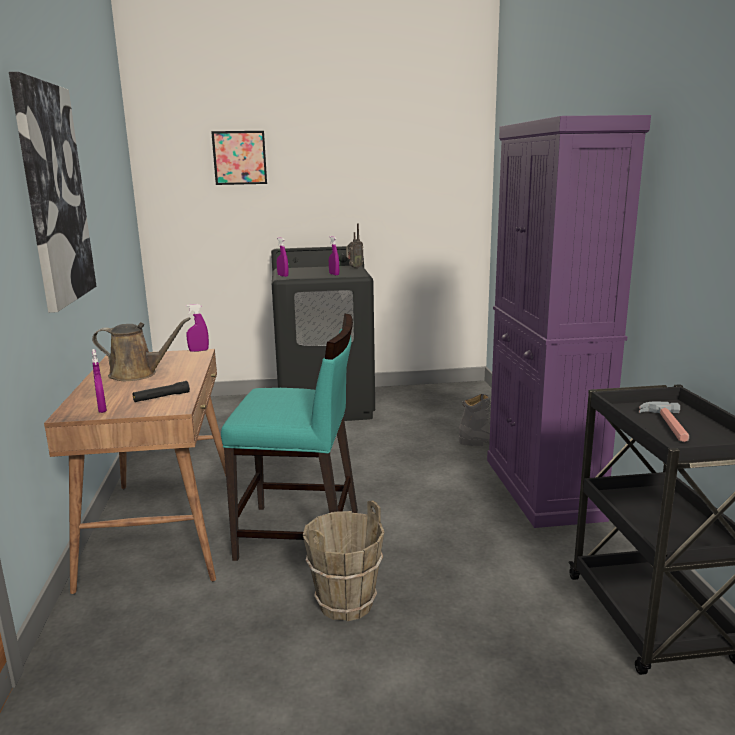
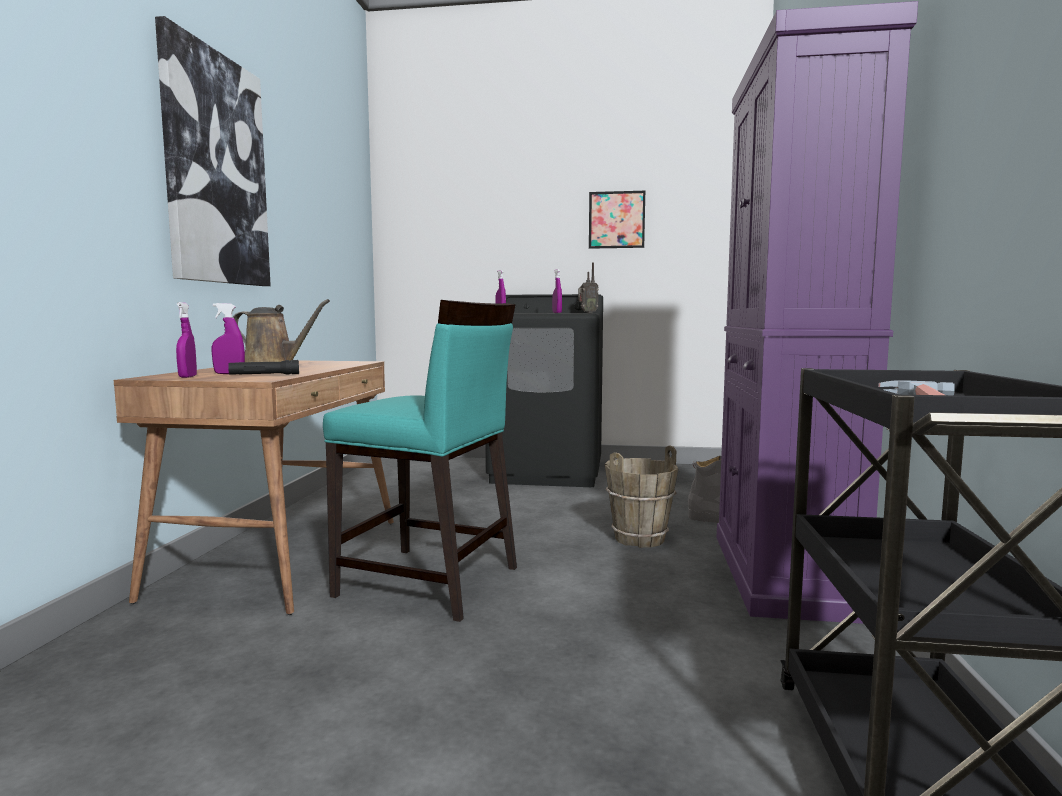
camera: 15 degrees right, 10 degrees down
(198, 350) = (364, 361): purple spray bottle -> purple spray bottle (229, 373)
(239, 158) = (477, 199): picture -> picture (616, 220)
(345, 603) = (428, 664): brown bucket -> brown bucket (639, 538)

